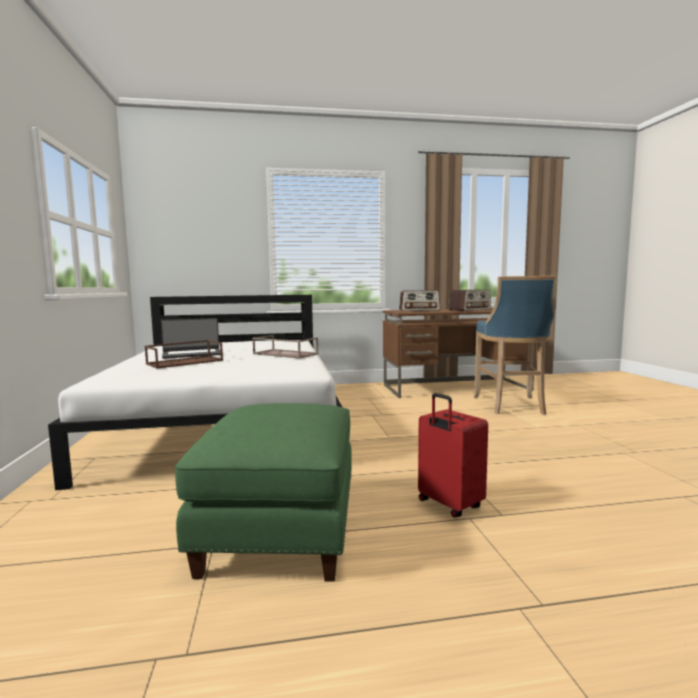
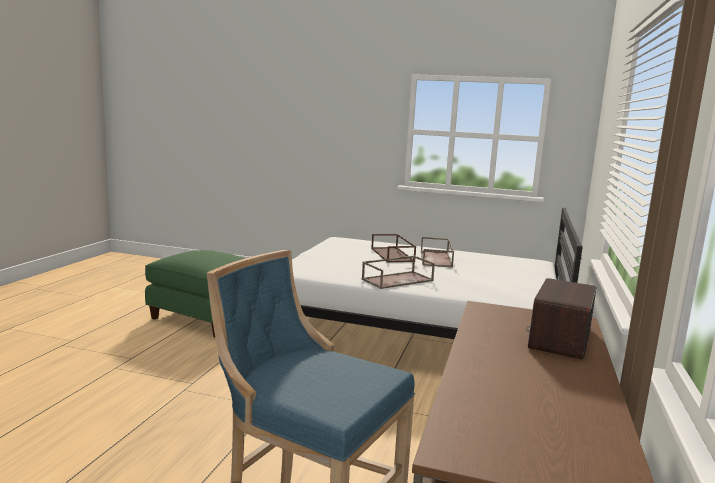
camera: 115 degrees right, 5 degrees up
(192, 354) = (436, 259): laptop -> brown tray
(449, 505) = (152, 358): red suitcase -> none
(470, 310) = (526, 384): radio -> none

